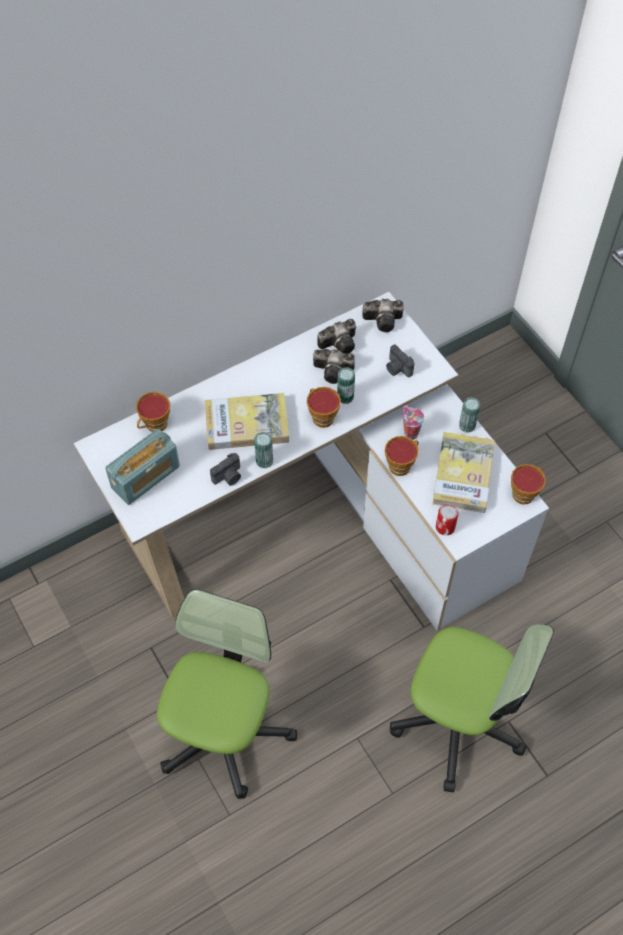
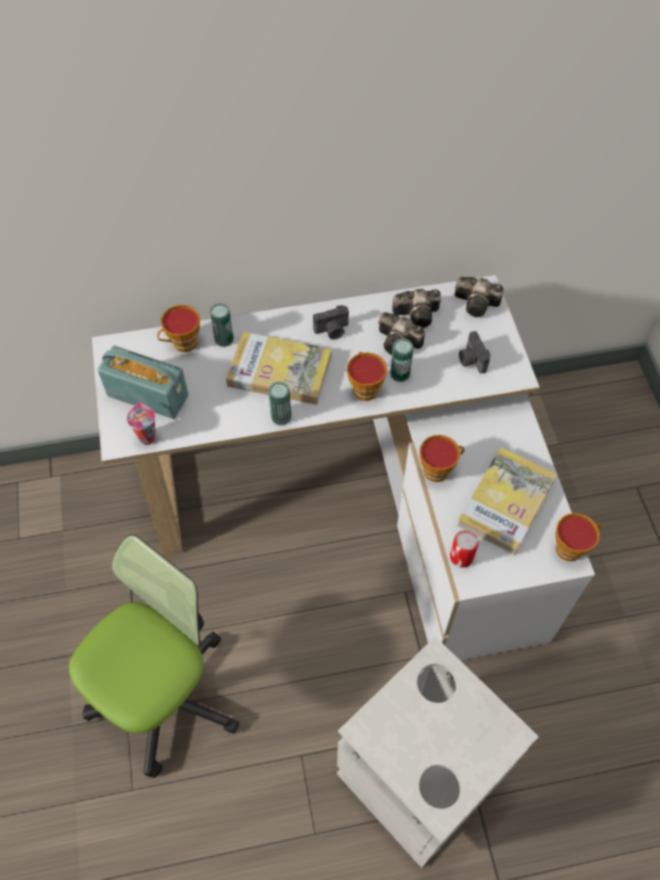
camera: 20 degrees right, 0 degrees up
(146, 477) = (148, 395): radio -> radio turned 135 degrees counterclockwise
(228, 477) = (235, 422): camera -> camera (332, 331)
(410, 434) = (462, 438): cup -> cup (147, 437)
(458, 721) = (419, 778): office chair -> grey trash can
(467, 425) = (532, 448): can -> can (224, 339)

